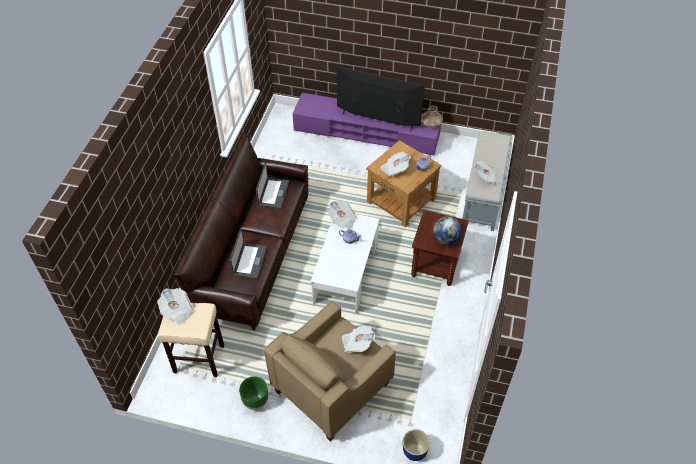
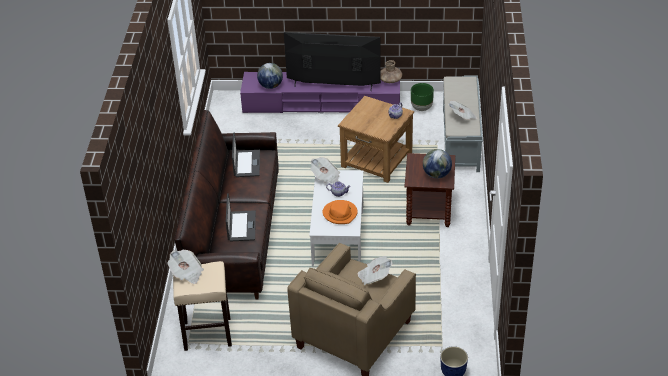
camera: 10 degrees left, 10 degrees down
(256, 401) = (279, 360): green planter -> green planter (421, 108)
(321, 111) = (270, 86): none -> globe
(345, 262) = (340, 213): none -> orange hat
(395, 169) = (367, 121): newspaper -> none

